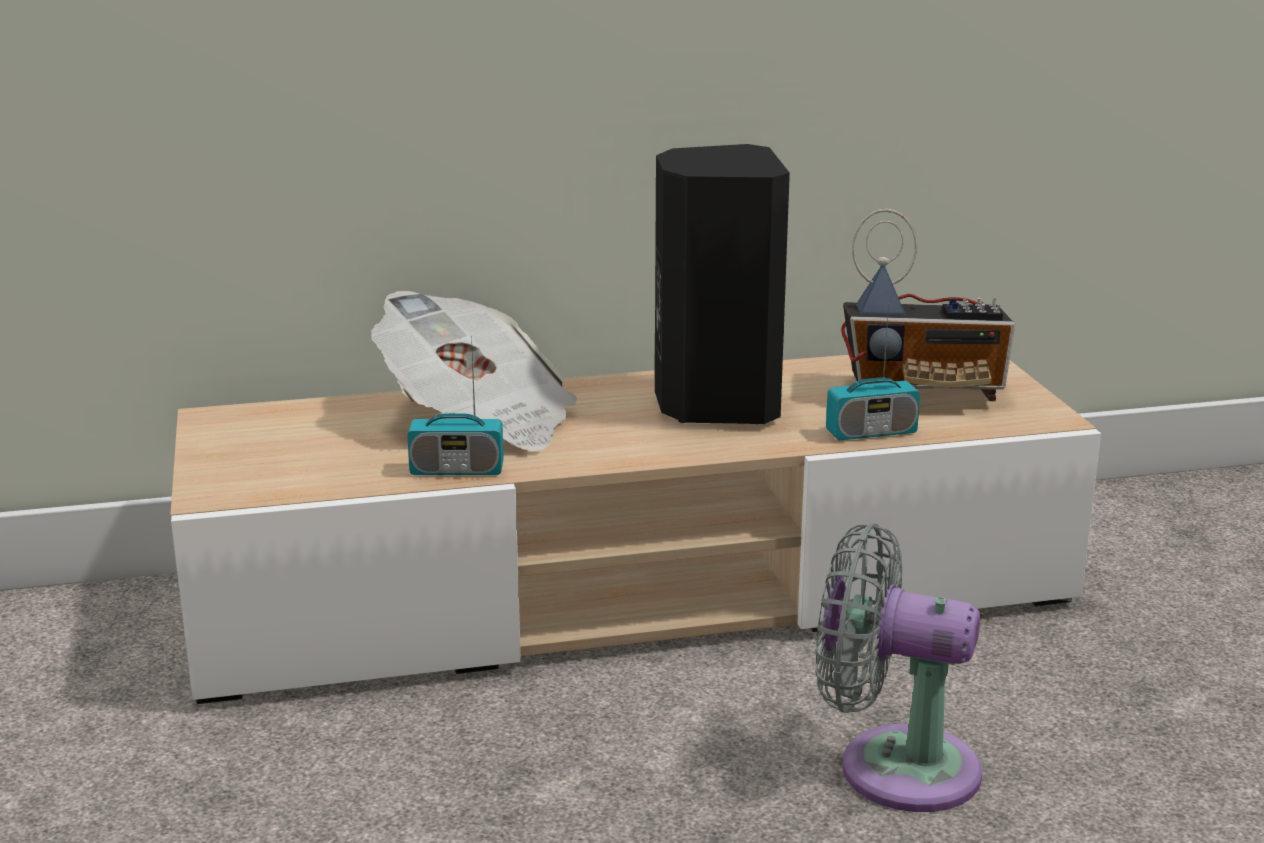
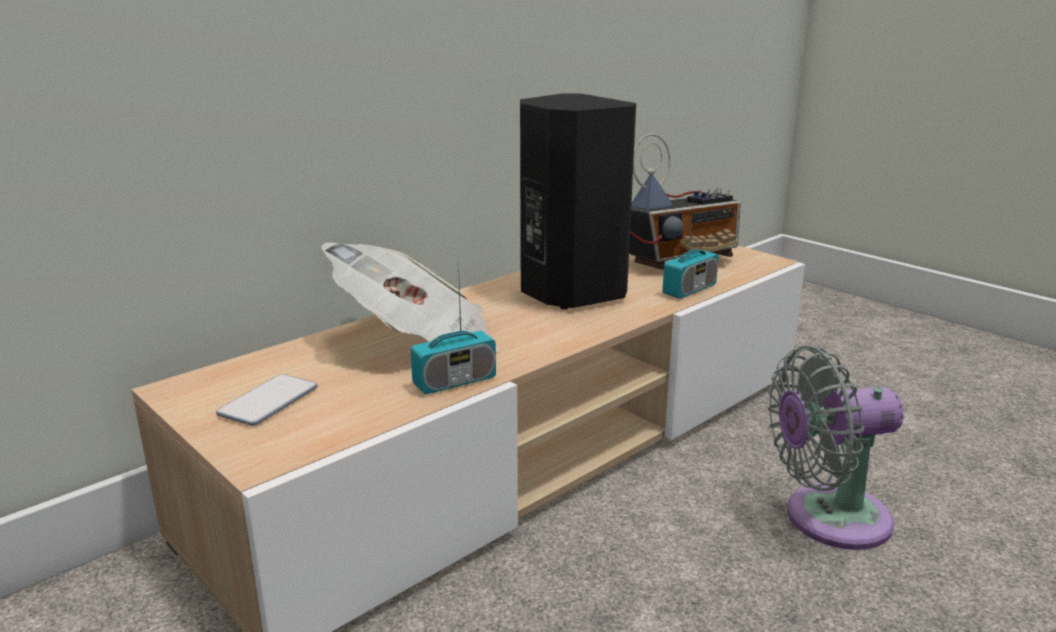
camera: 30 degrees left, 0 degrees up
(272, 447) = (268, 401): none -> phone

